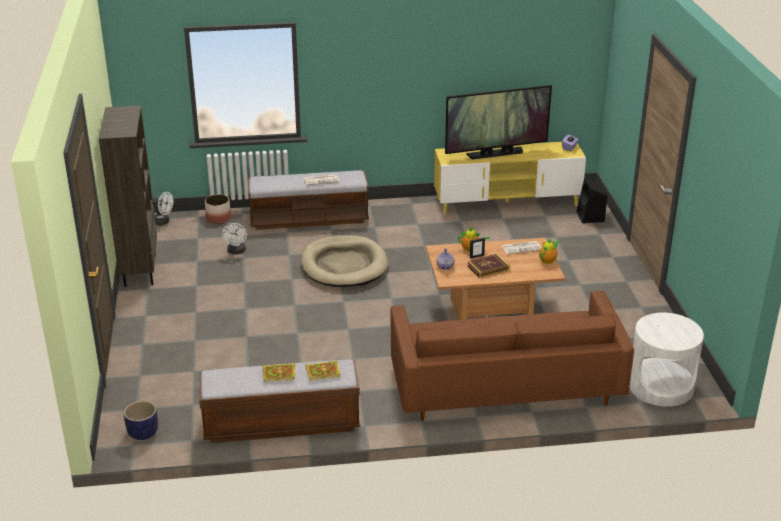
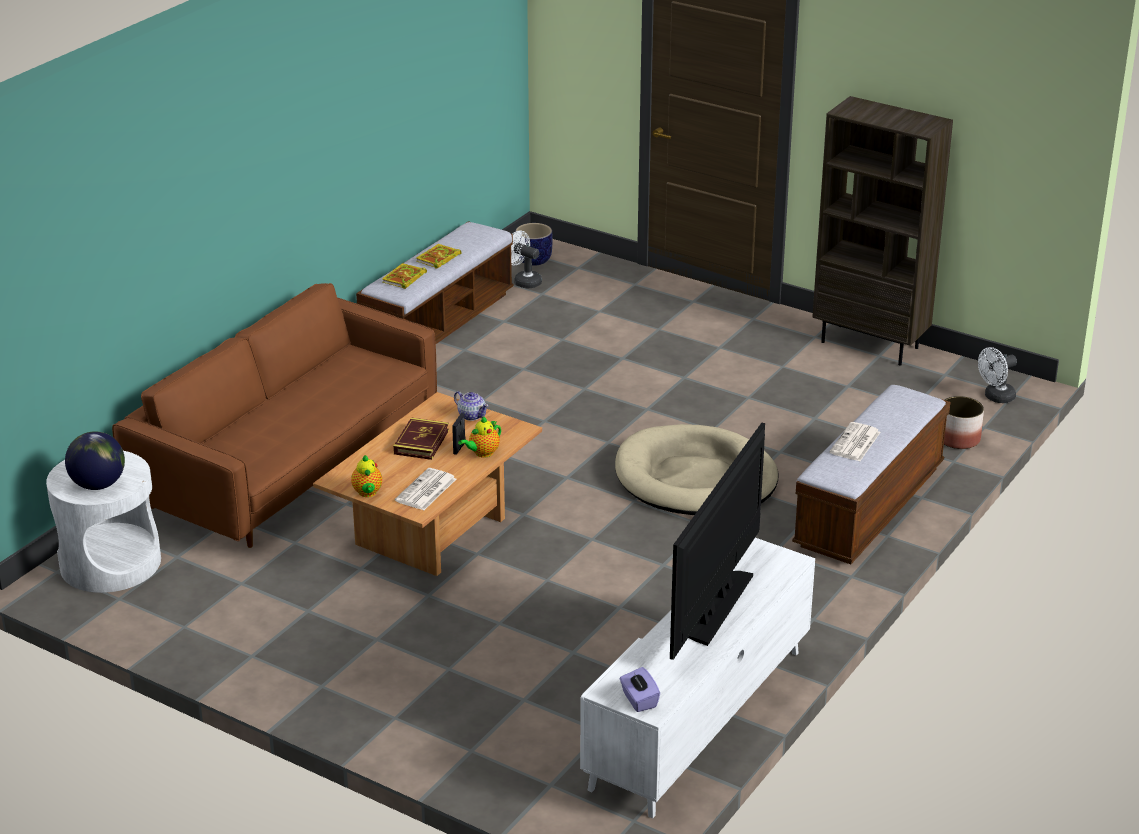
camera: 130 degrees right, 0 degrees up
(236, 251) = (838, 419): white fan -> white fan (524, 281)
(507, 202) = (698, 719): yellow tv stand -> white tv stand
(590, 217) = (531, 779): black speaker -> none
(674, 325) = (98, 485): none -> globe

